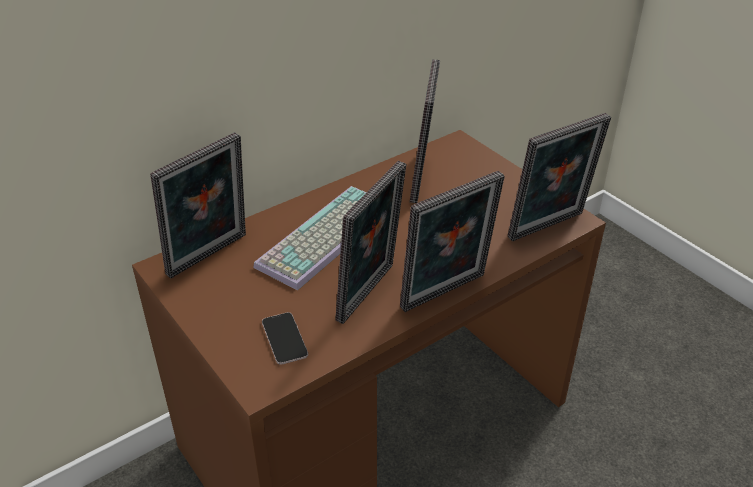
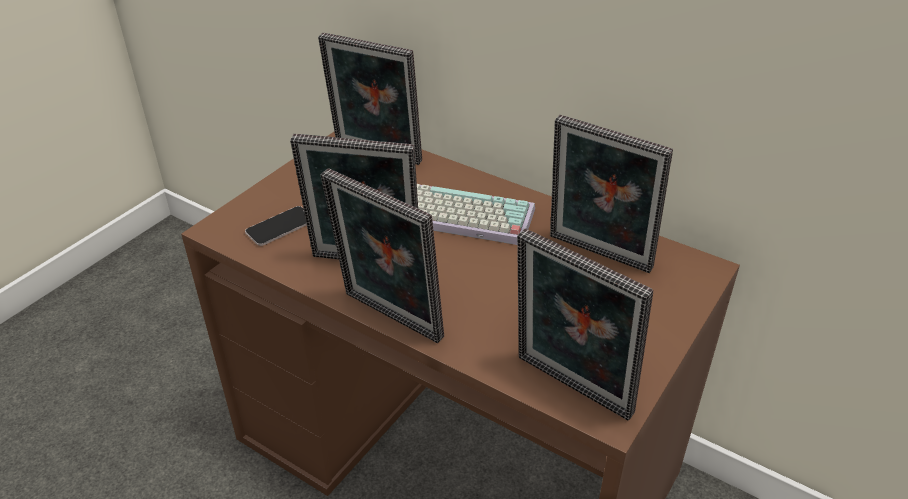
camera: 70 degrees right, 0 degrees up
(422, 179) = (597, 255): picture frame -> picture frame turned 45 degrees clockwise

